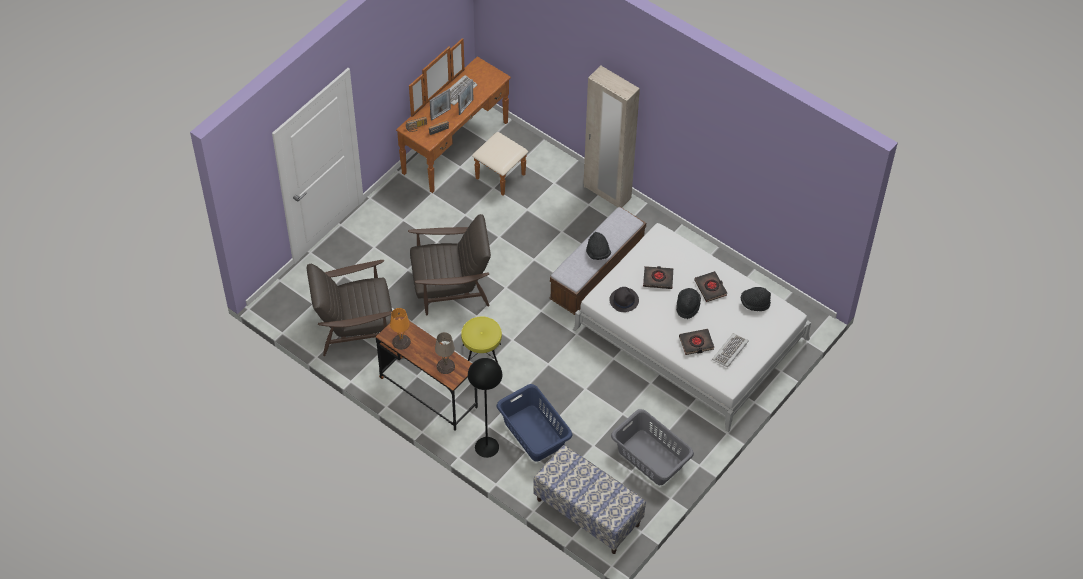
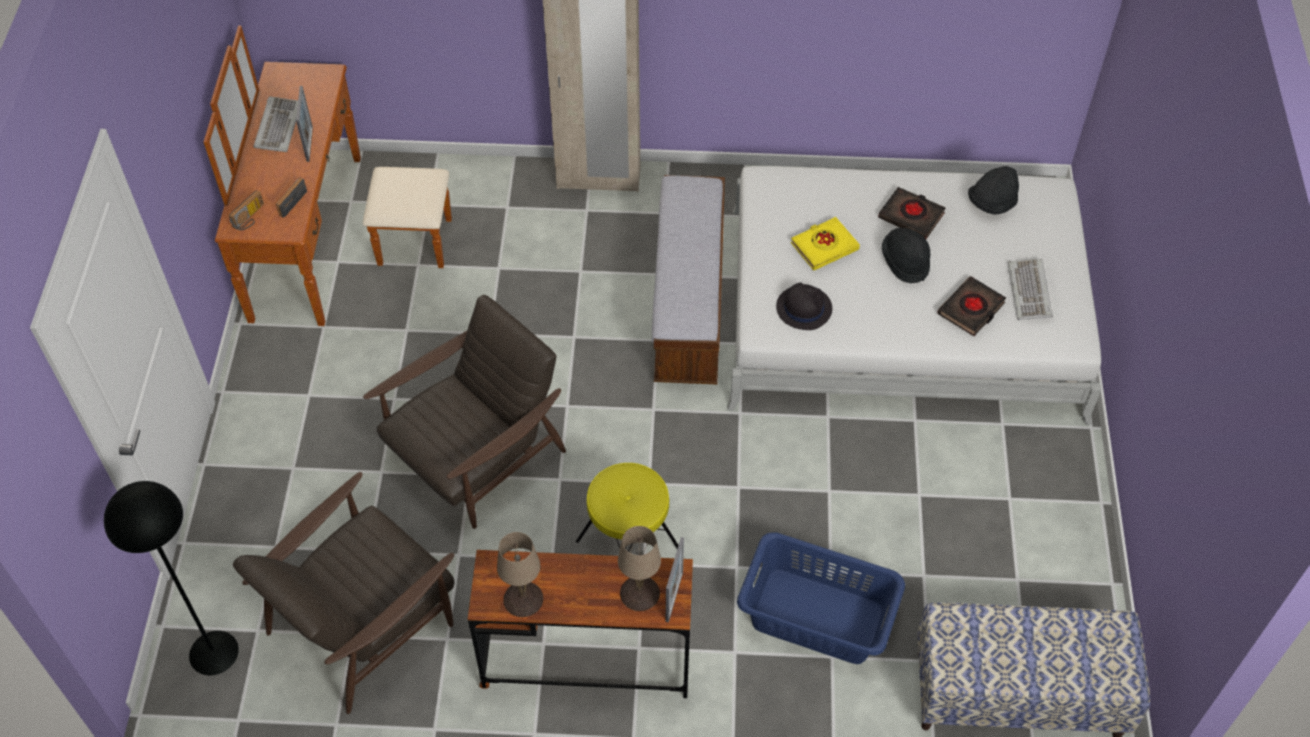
camera: 35 degrees left, 0 degrees up
(401, 342) = (524, 598): orange table lamp -> beige table lamp
(440, 114) = (275, 177): picture frame -> picture frame (674, 596)
(486, 447) = (763, 692): black floor lamp -> black floor lamp (213, 653)
(598, 253) = (697, 260): black hat -> none
(650, 458) = (1024, 538): grey laundry basket -> none
(658, 279) = (824, 246): black book -> yellow book

